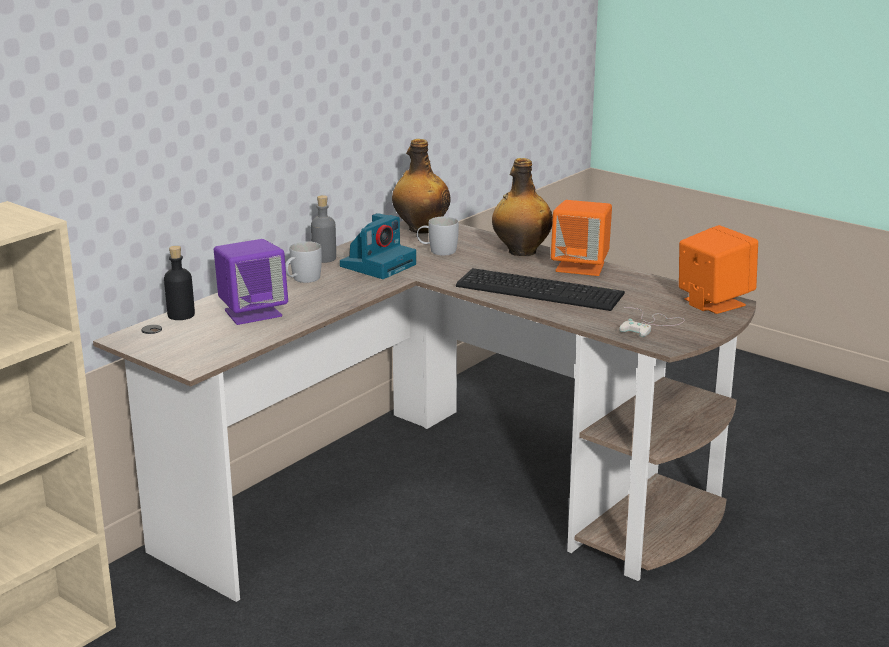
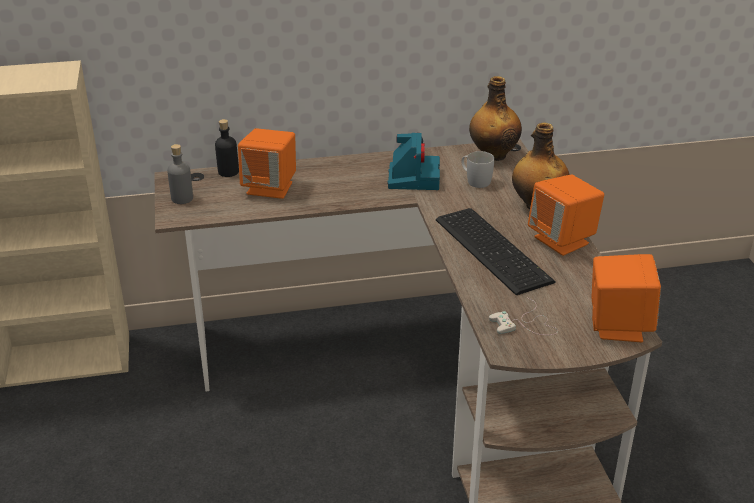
camera: 40 degrees right, 10 degrees up
(253, 313) = (270, 188): purple speaker -> orange speaker
(302, 280) = (343, 171): white mug -> none
(324, 258) = (386, 157): grey bottle -> grey bottle (182, 198)
(378, 265) = (413, 177): camera -> camera turned 75 degrees counterclockwise

